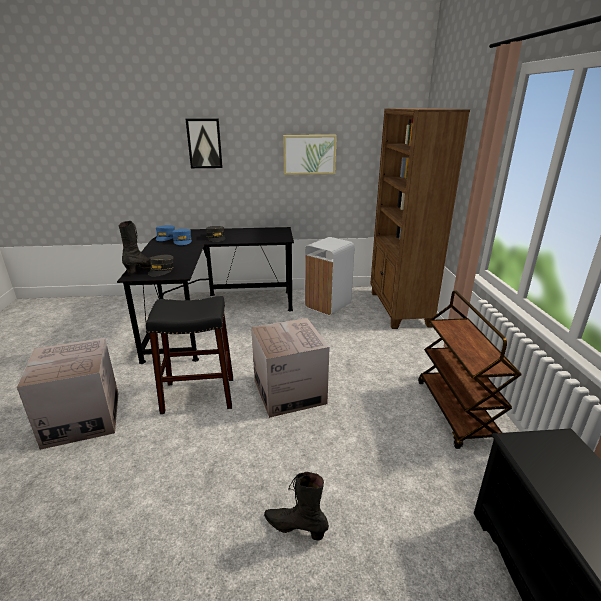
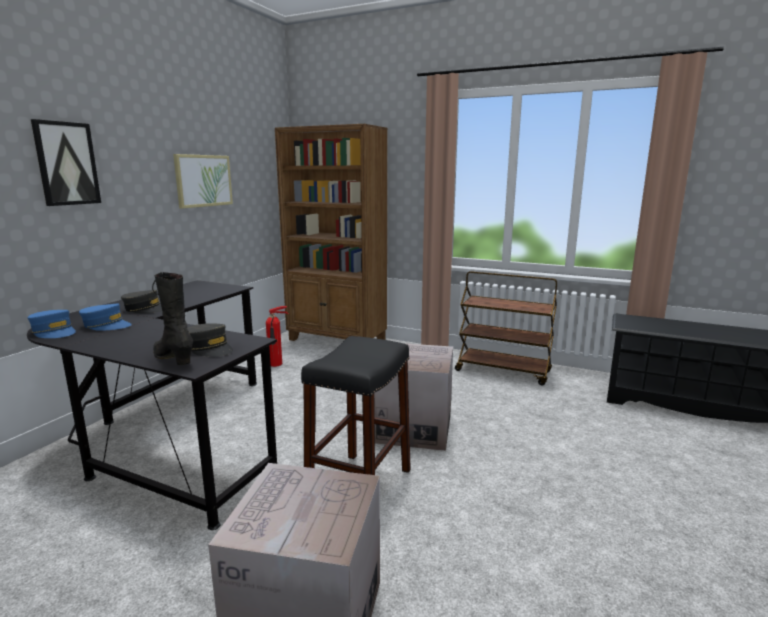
camera: 60 degrees left, 10 degrees down
(295, 527) = (601, 475): black boot -> none
(327, 305) = (276, 364): white trash can -> fire extinguisher

